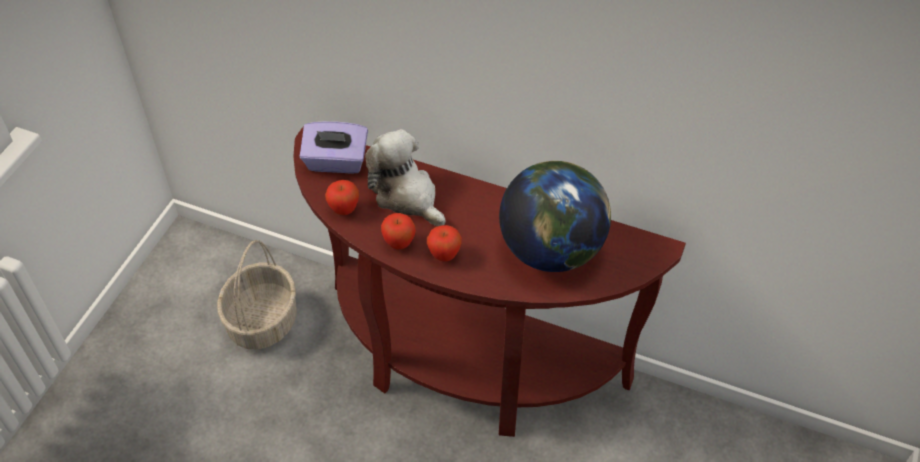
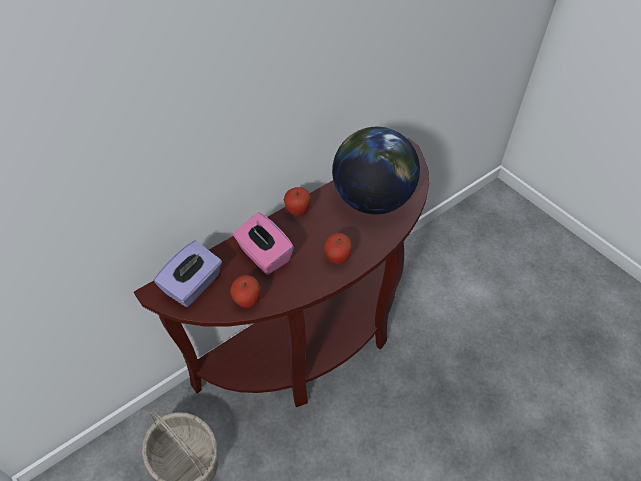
camera: 60 degrees left, 0 degrees up
(399, 243) = (307, 281): apple -> apple (298, 212)
(406, 195) = (264, 255): plush toy -> pink tissue box

